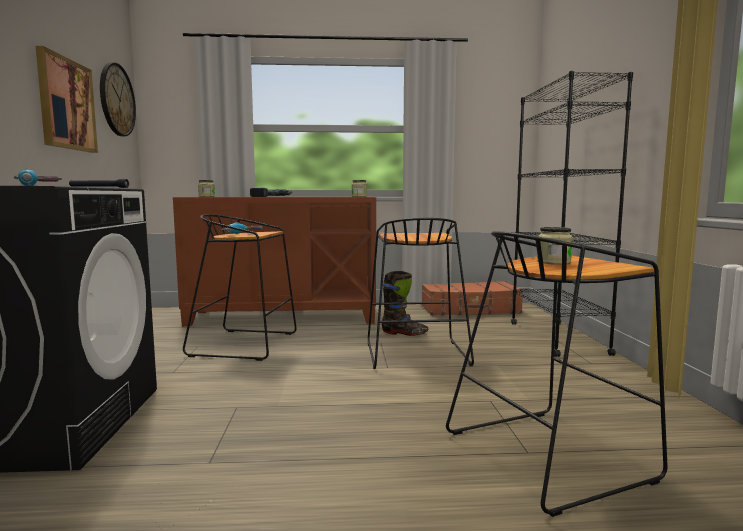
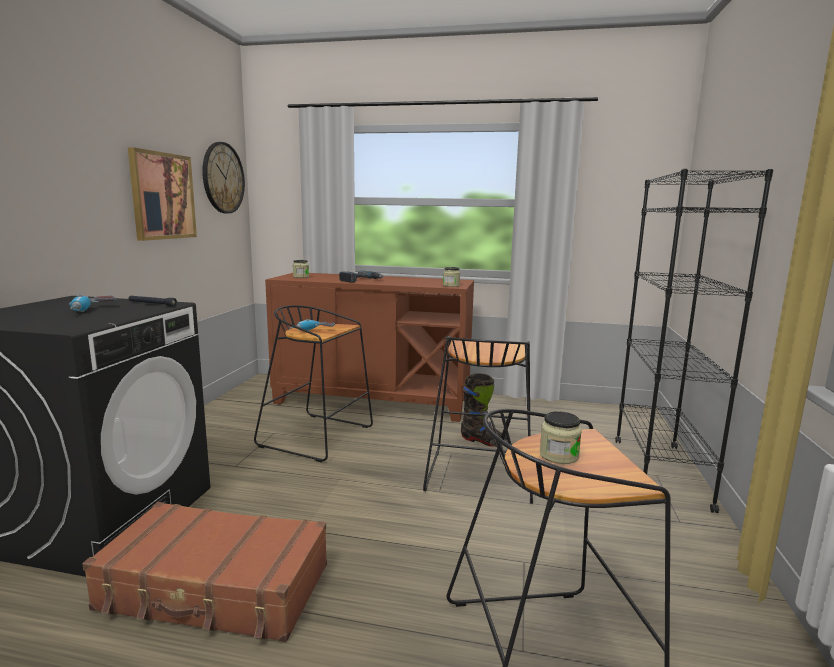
camera: 15 degrees right, 5 degrees up
(470, 309) = (578, 412): brown suitcase -> brown suitcase (215, 588)

